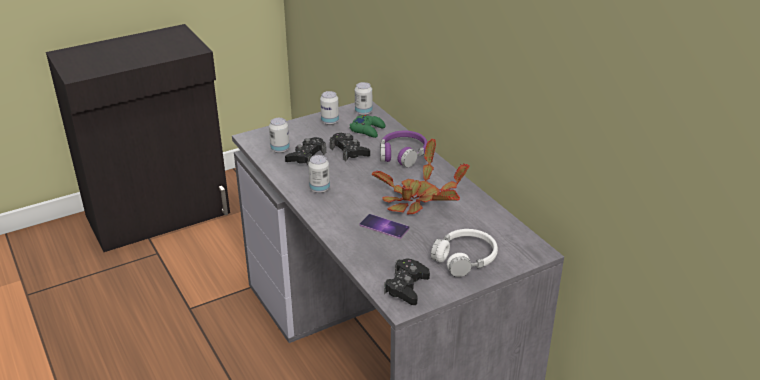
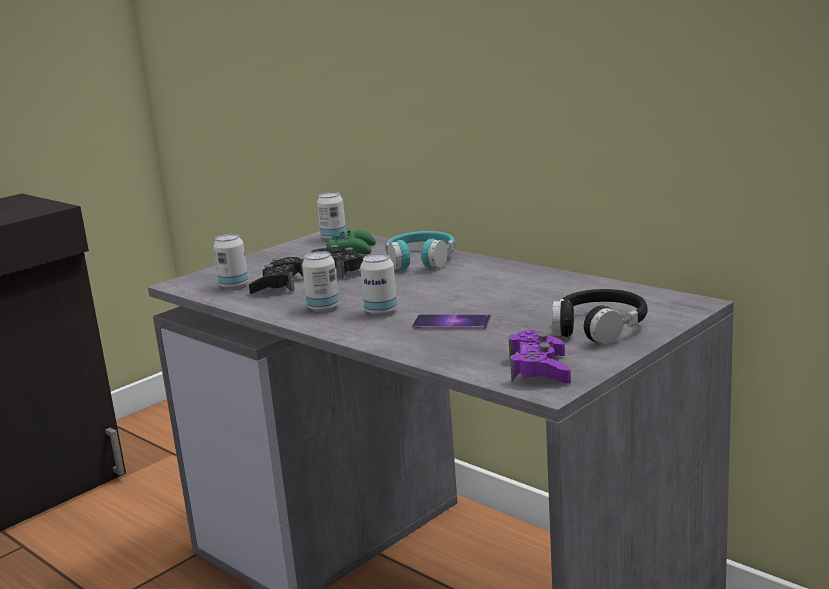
camera: 15 degrees left, 15 degrees down
(330, 122) = (291, 252): can -> can (381, 311)
(402, 154) = (420, 260): purple headphones -> turquoise headphones
(406, 287) = (539, 369): black game controller -> purple game controller
(417, 200) = (478, 292): potted plant -> none
(465, 258) = (598, 328): white headphones -> black headphones

